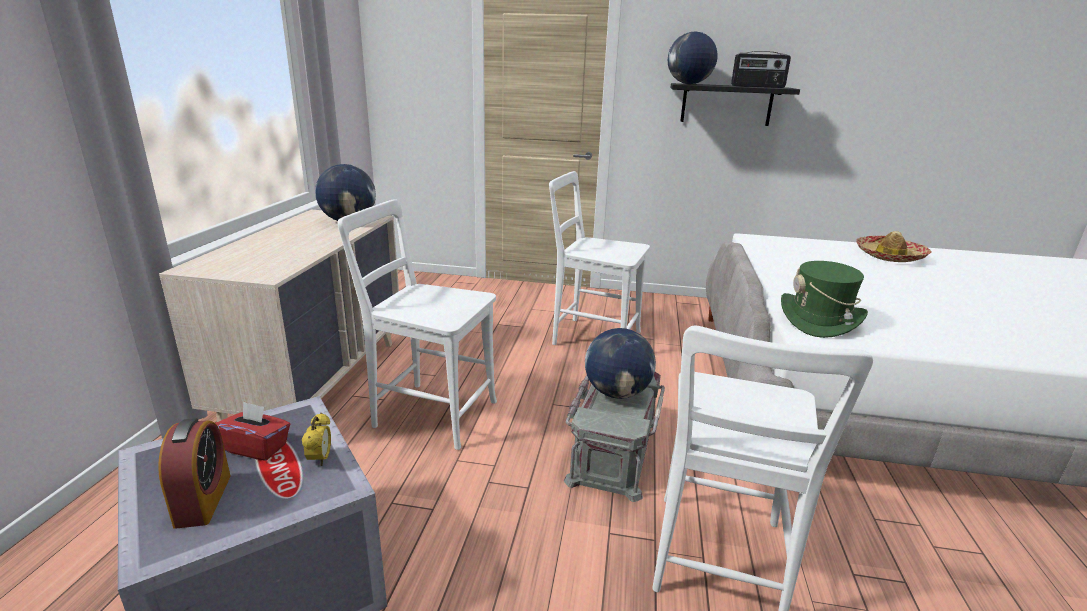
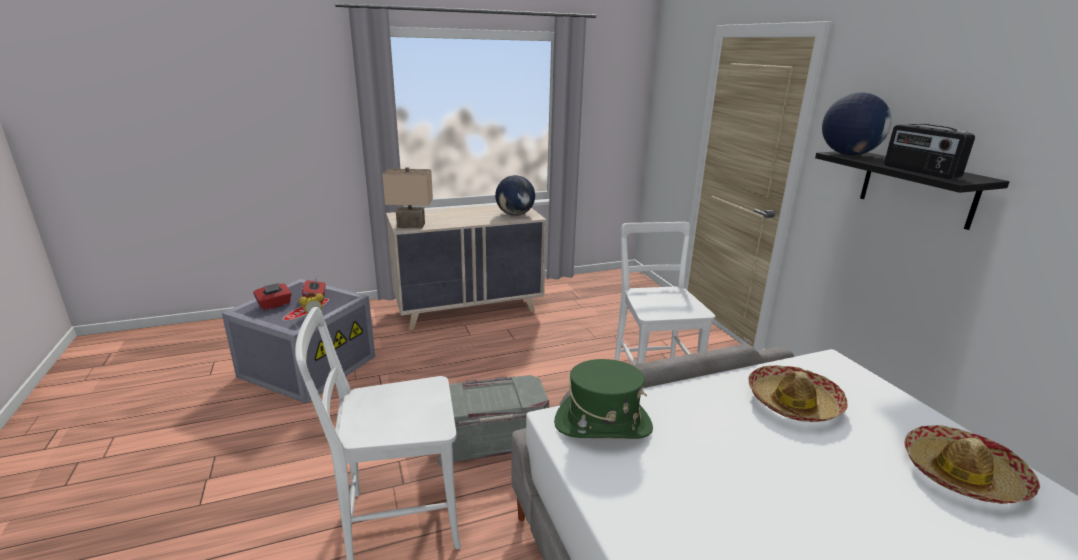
camera: 60 degrees right, 0 degrees up
(203, 500) = (275, 305): alarm clock -> red tissue box
(267, 269) = (411, 225): none -> beige table lamp
(429, 412) = (470, 354): white chair -> none
(617, 393) = (497, 394): globe -> none
(804, 262) = (793, 403): none -> hat

